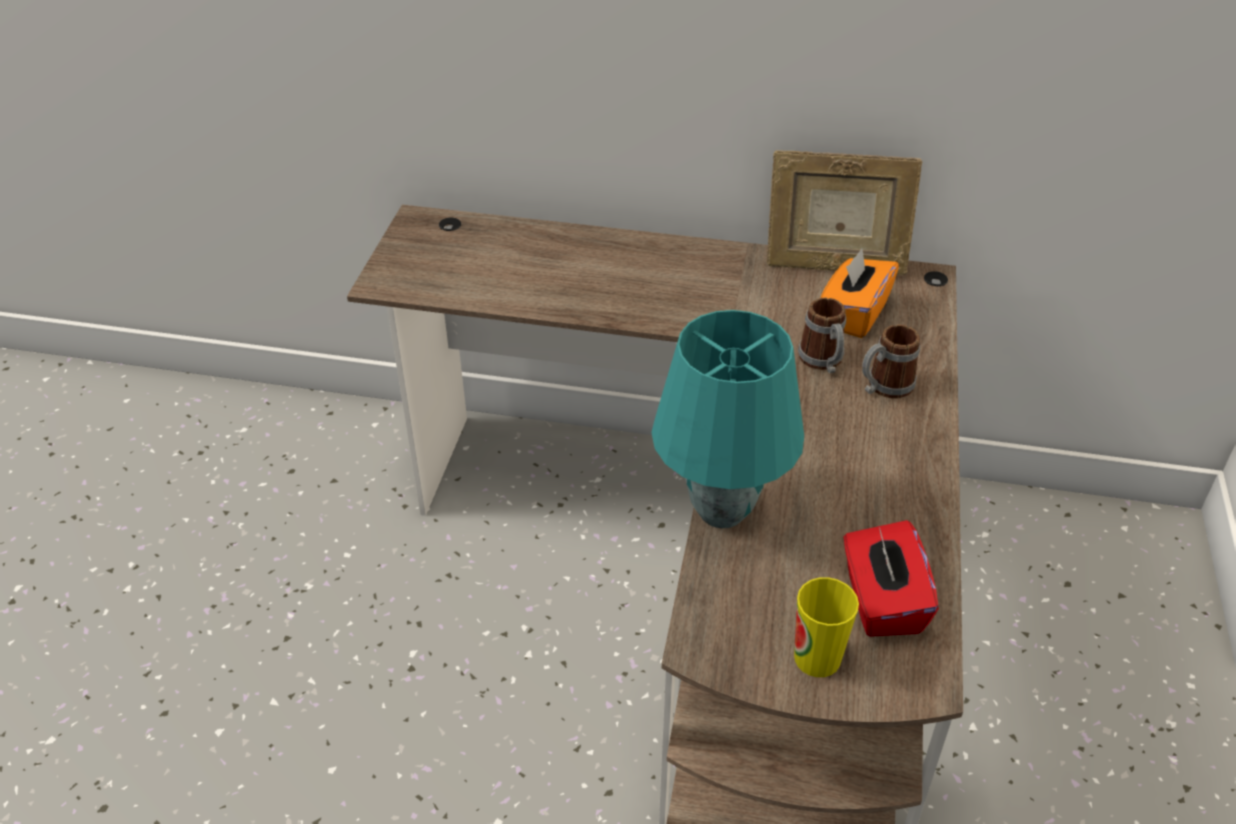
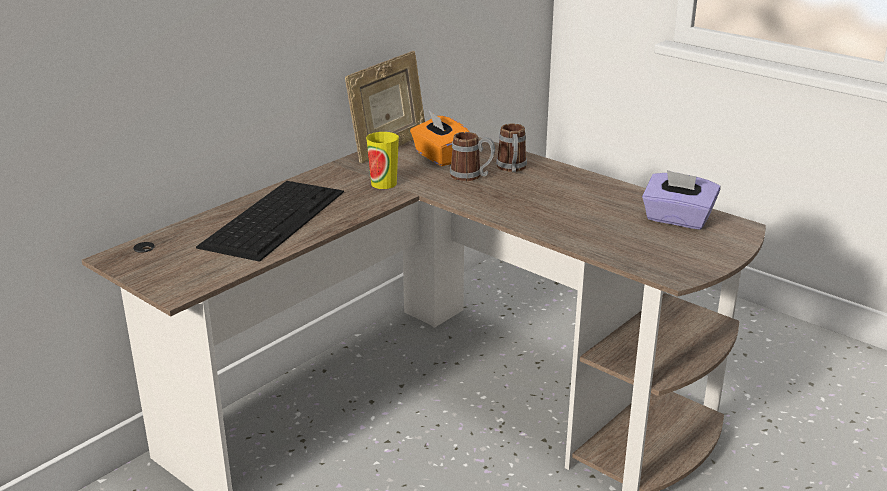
camera: 60 degrees left, 15 degrees down
(576, 268) = (274, 217): none -> keyboard
(720, 510) = (568, 239): turquoise table lamp -> none
(817, 658) = (706, 247): cup -> cup (383, 183)
(881, 602) = (677, 219): red tissue box -> purple tissue box

